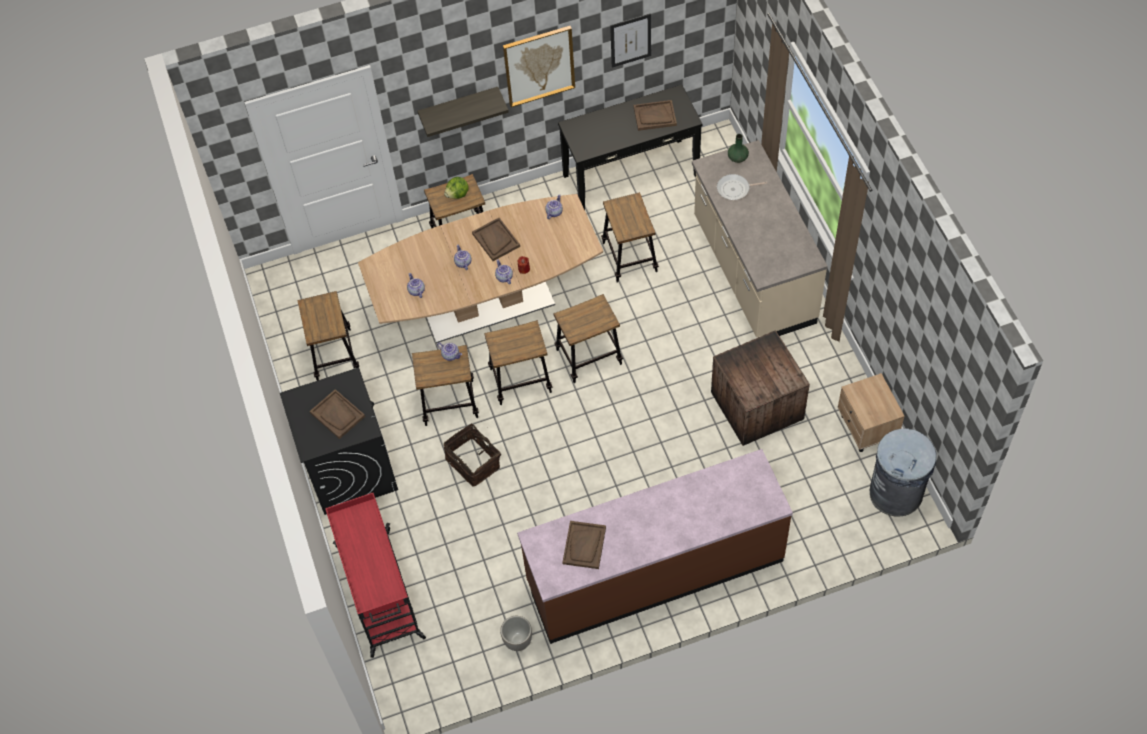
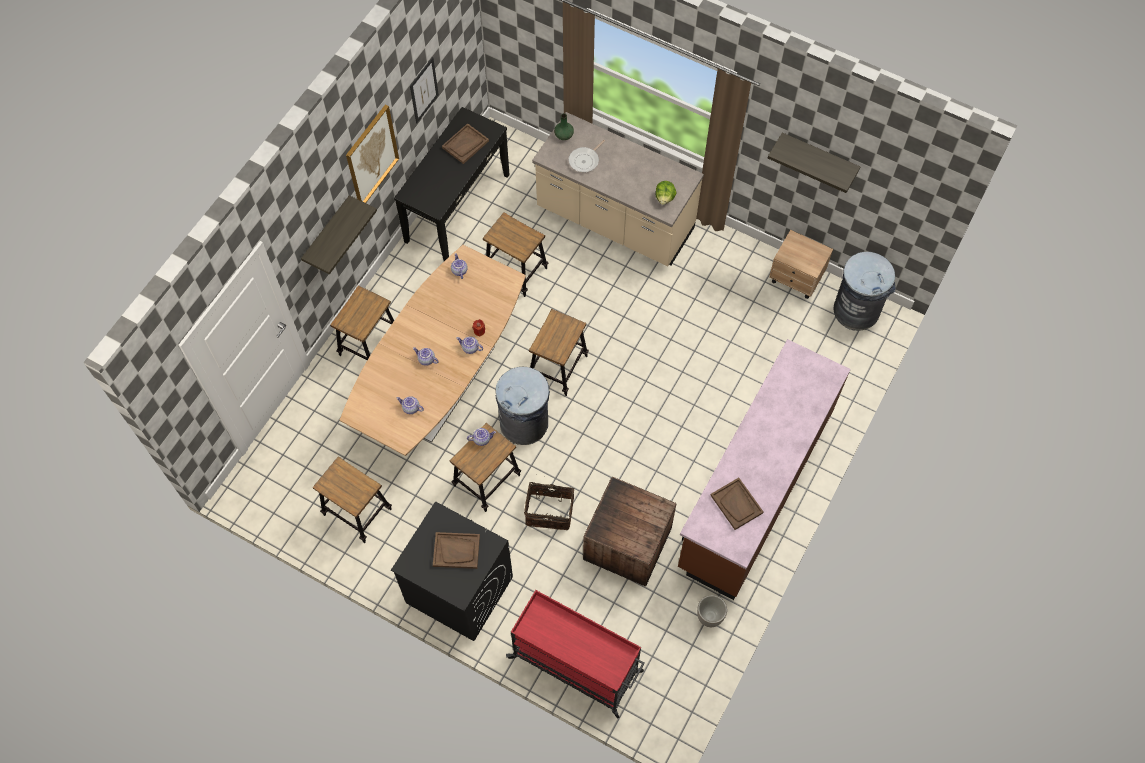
camera: 45 degrees left, 5 degrees up
(458, 194) = (362, 309): lettuce -> lettuce (665, 198)
(496, 240) = (435, 324): brown tray -> none
(520, 380) = (524, 423): stool -> grey trash can
(757, 404) = (709, 315): crate -> crate (627, 542)
(907, 302) = (818, 157): none -> shelf

